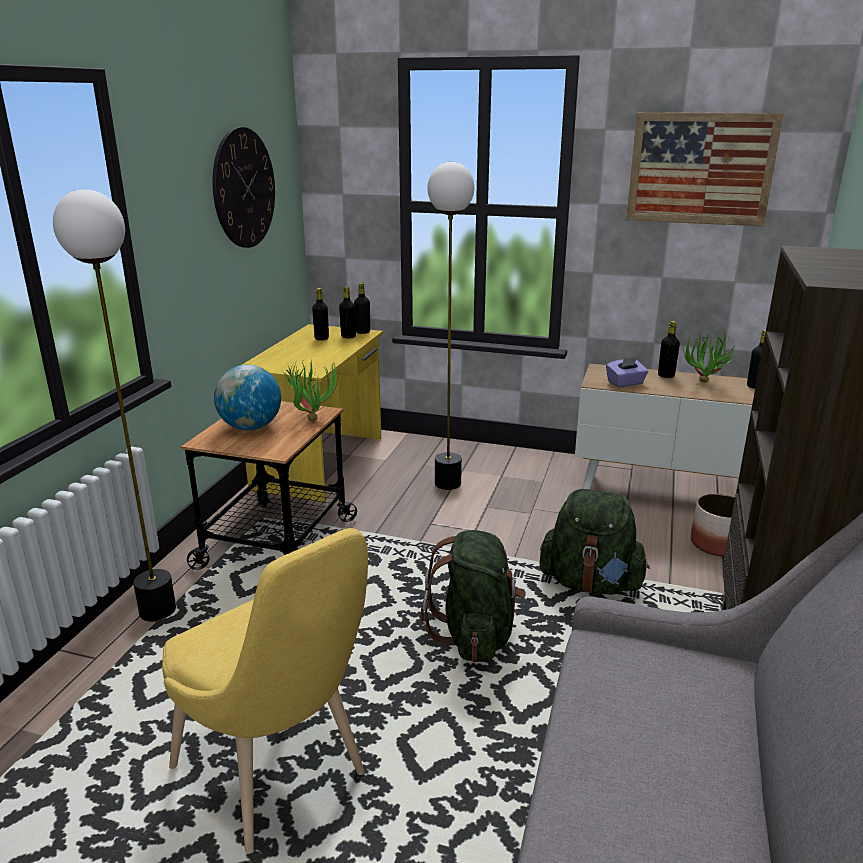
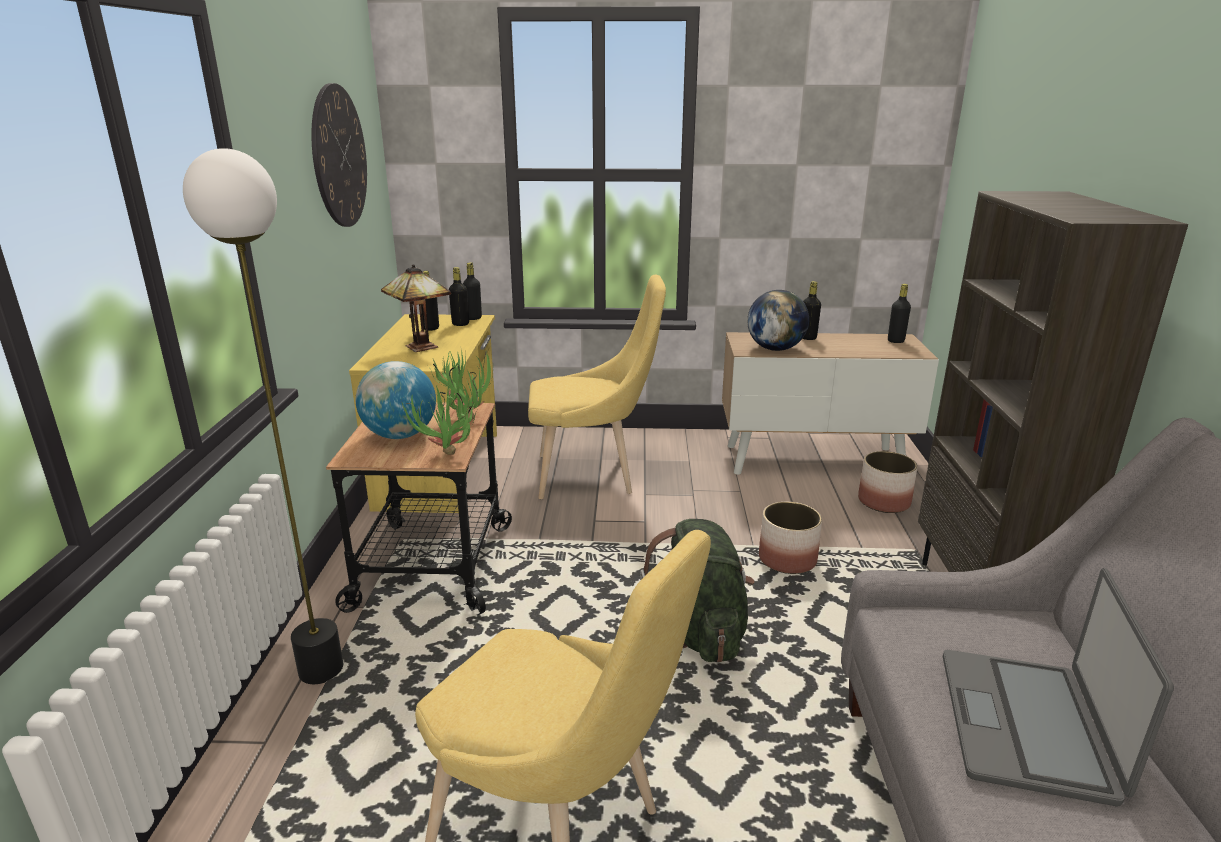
camera: 15 degrees left, 0 degrees up
(302, 354) = (419, 347): none -> table lamp
(448, 484) = (592, 475): floor lamp -> yellow chair
(590, 583) = (787, 559): green backpack -> planter
(625, 383) = (775, 349): purple tissue box -> globe
(658, 755) = (1027, 725): none -> laptop
(700, 169) = (825, 125): picture -> none
(704, 384) = (849, 343): potted plant -> potted plant (449, 459)

